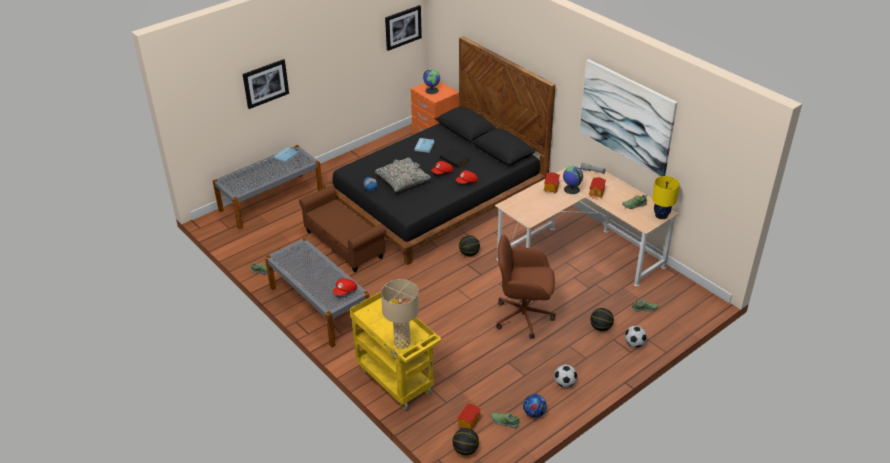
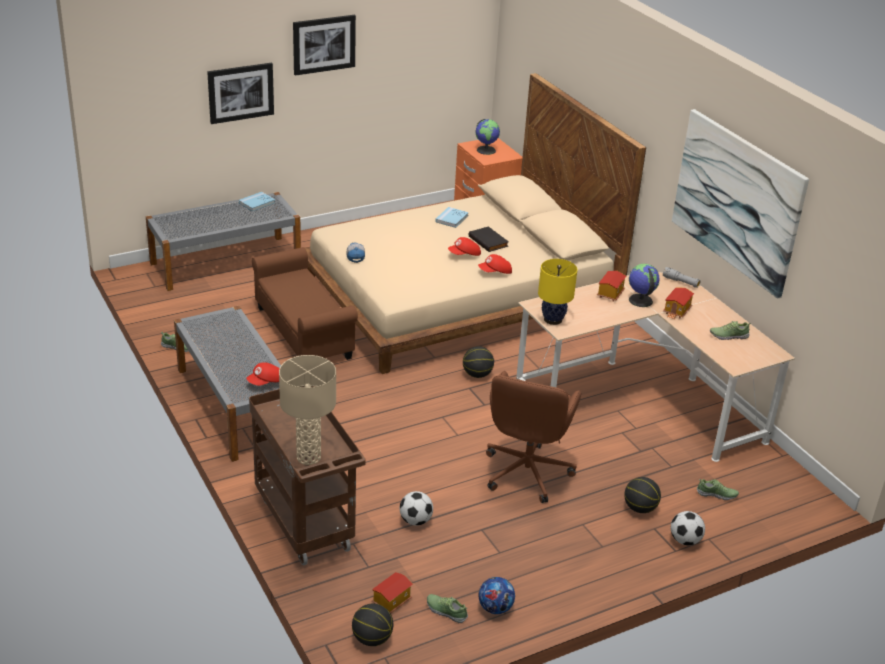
camera: 10 degrees right, 5 degrees down
(397, 384) = (306, 528): yellow cart -> brown cart
(403, 27) = (457, 54): picture -> picture (324, 44)
(403, 182) = (404, 257): grey pillow -> none
(437, 198) = (458, 296): black bed -> beige bed
(523, 317) = (526, 473): brown office chair -> brown office chair turned 90 degrees counterclockwise
(564, 383) = (557, 575): football -> football (415, 521)
(661, 215) = (766, 356): yellow table lamp -> yellow table lamp (553, 319)

